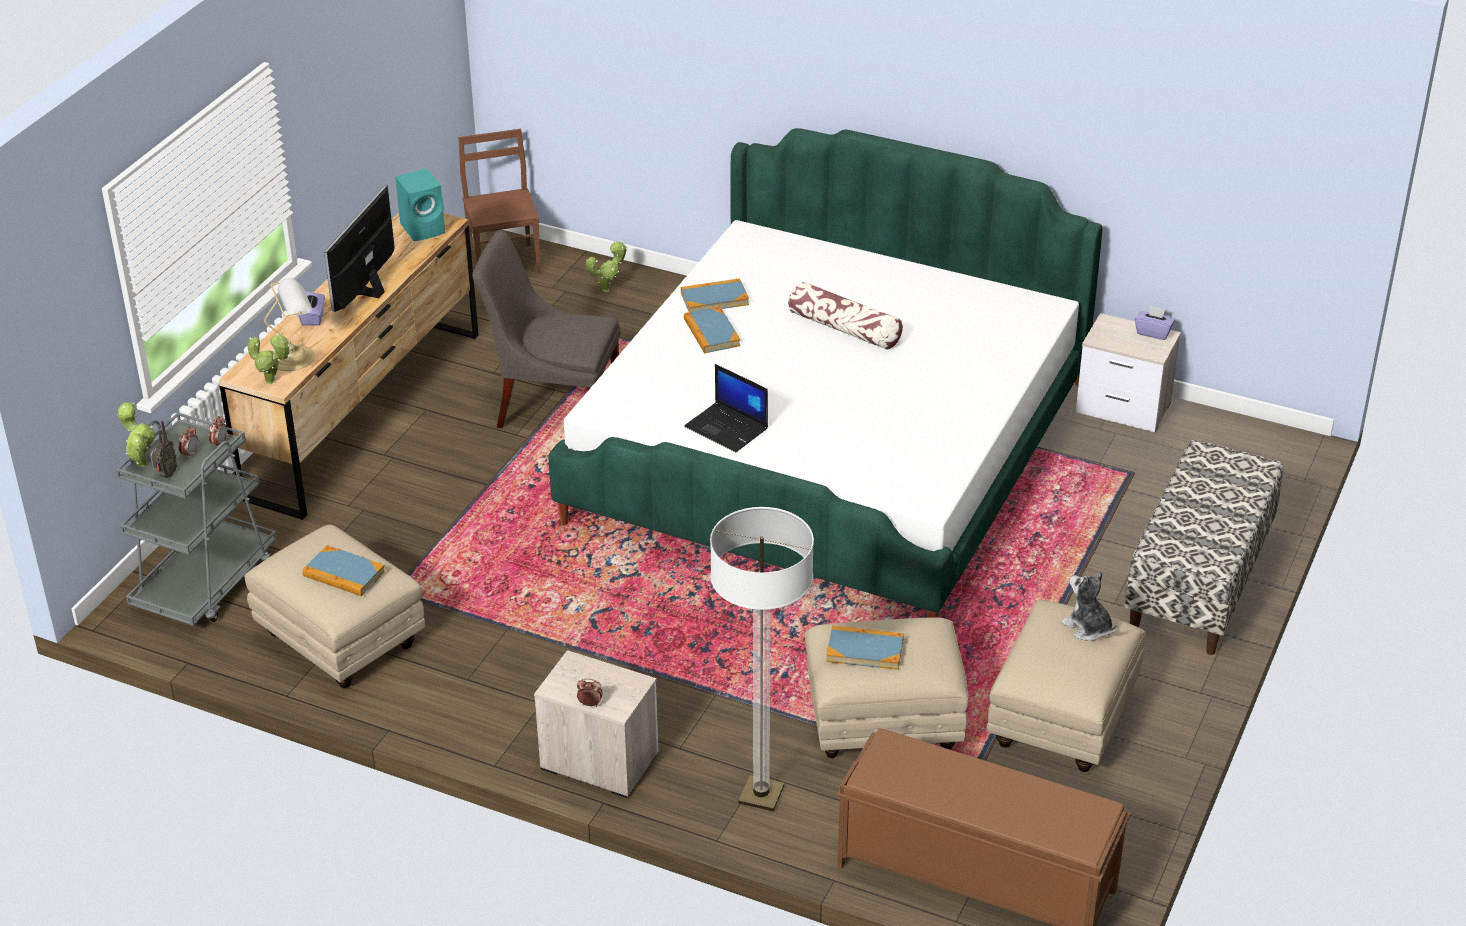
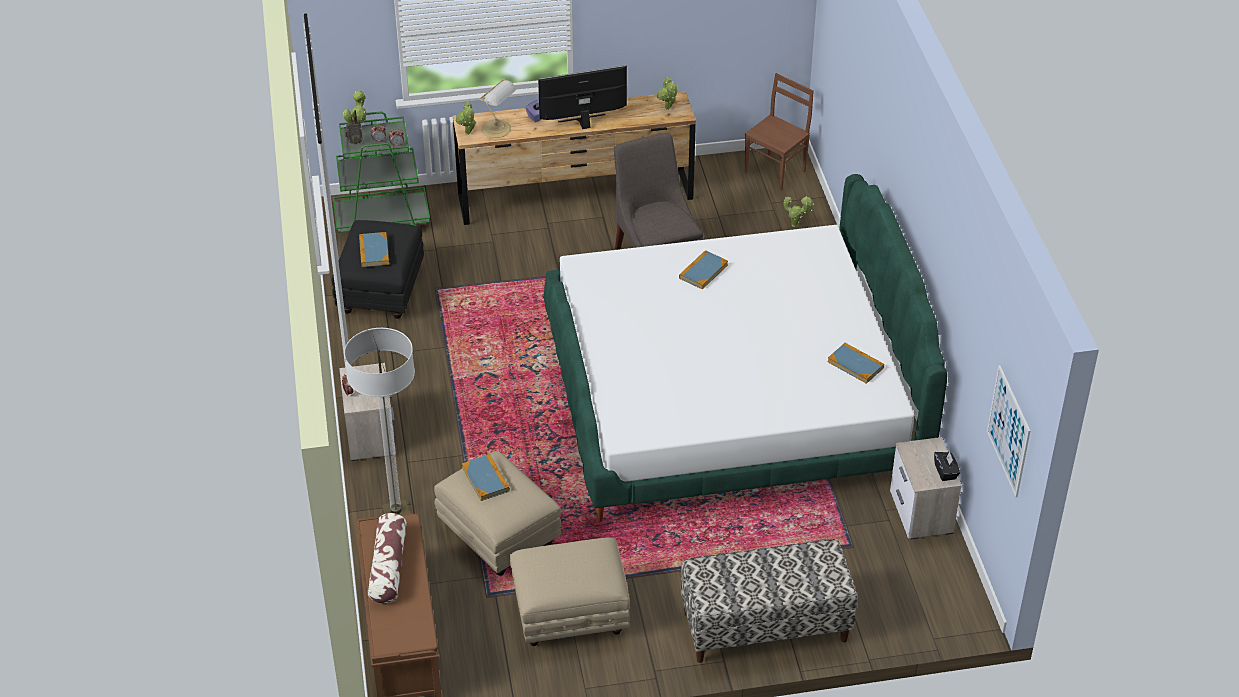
camera: 55 degrees right, 5 degrees up
(206, 583) = (382, 220): grey cart -> green cart
(339, 639) = (381, 290): beige ottoman -> black ottoman
(424, 228) = (667, 109): turquoise speaker -> potted plant
(714, 299) = (740, 256): book -> book (855, 365)
(727, 428) = (614, 322): laptop -> none
(845, 329) = (766, 324): pillow -> pillow (388, 566)
(1088, 628) = (593, 568): plush toy -> none
(1153, 332) = (945, 472): purple tissue box -> black tissue box
(1286, 197) = (1008, 431): none -> picture

